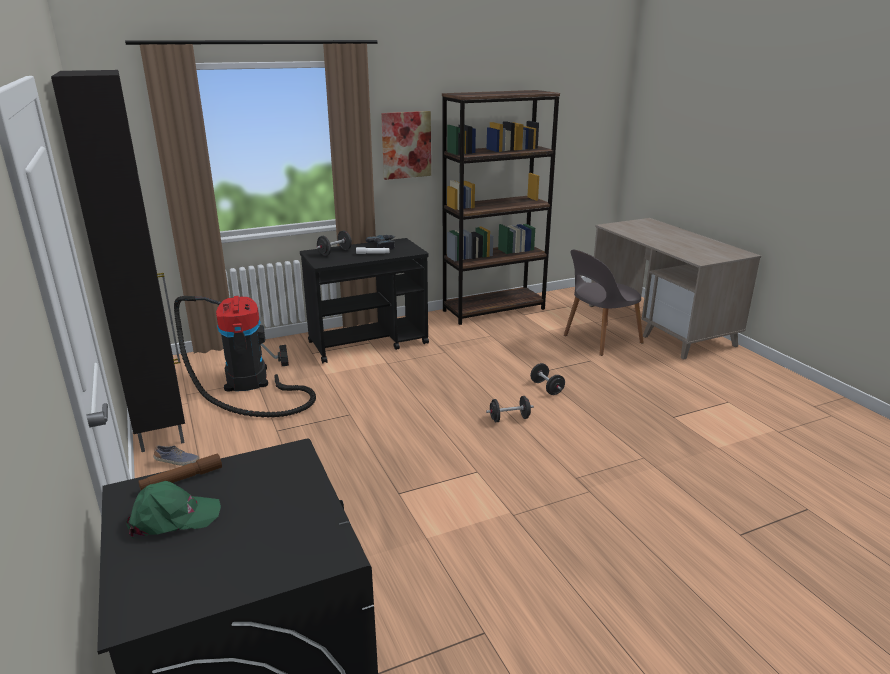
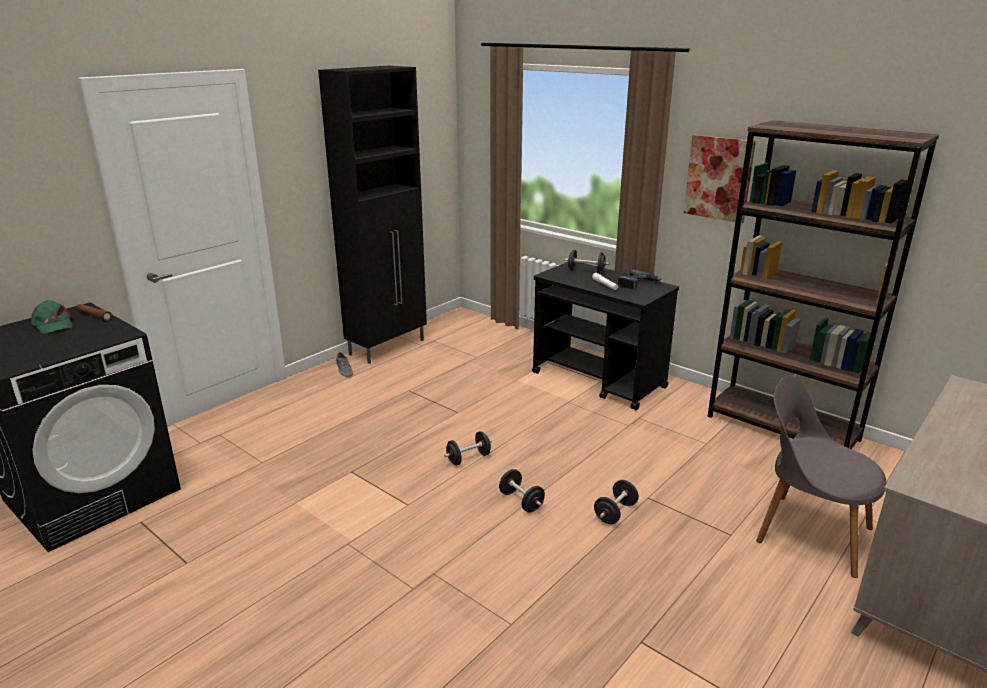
camera: 65 degrees right, 0 degrees up
(248, 382) = (471, 354): vacuum cleaner -> none
(431, 426) = (468, 458): none -> black dumbbell

